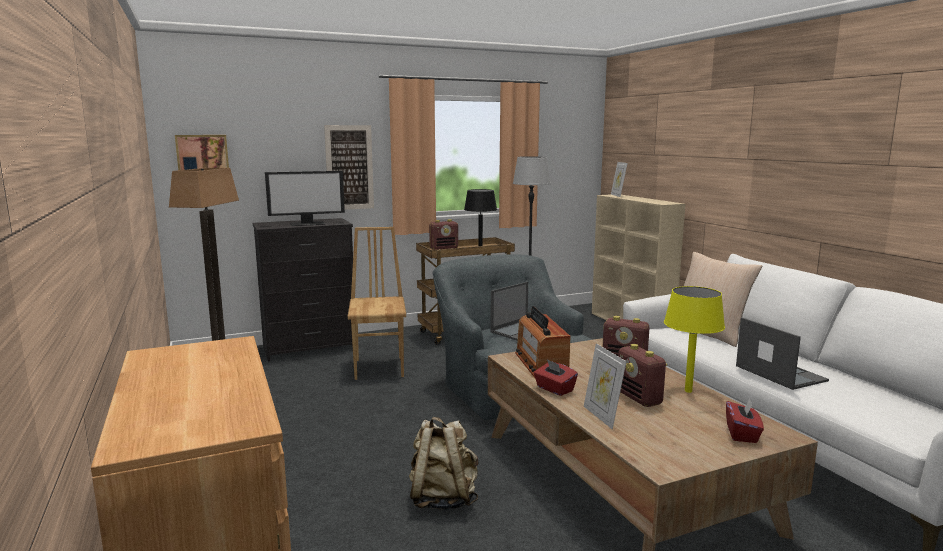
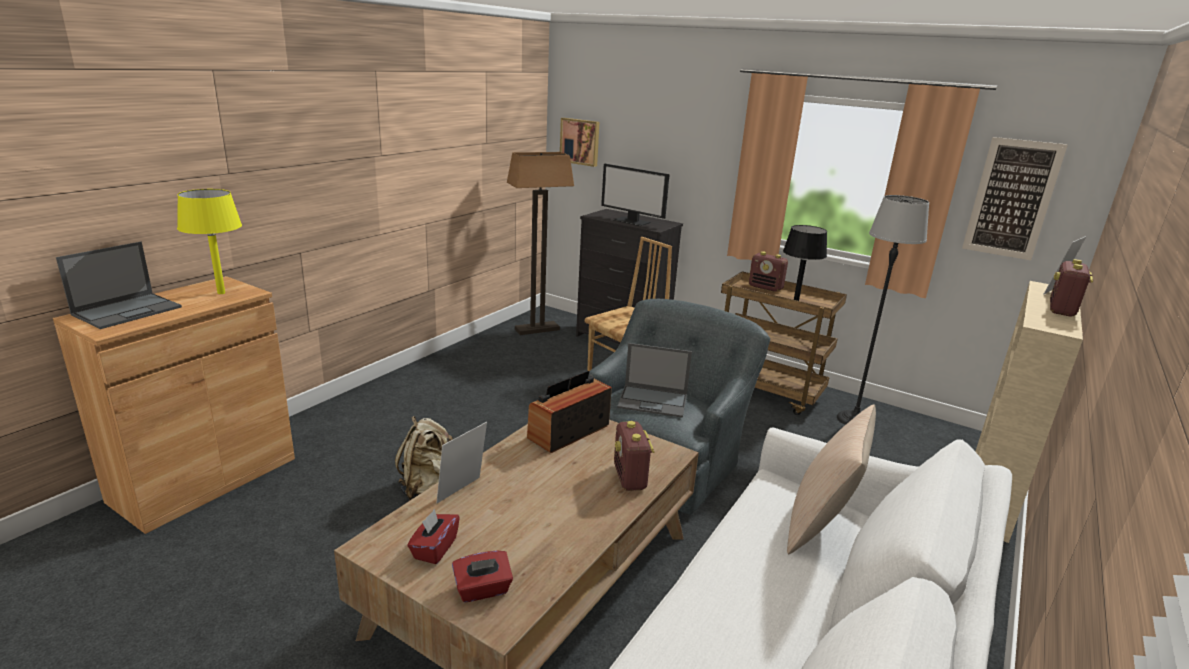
camera: 55 degrees right, 10 degrees up
(349, 167) = (702, 171): picture -> picture (1012, 199)
(554, 389) = (507, 453): red tissue box -> red tissue box (434, 549)
(639, 398) = (526, 506): radio -> radio (1062, 310)
(688, 391) = (578, 535): yellow table lamp -> yellow table lamp (221, 293)
(779, 373) = (714, 604): laptop -> laptop (128, 310)

